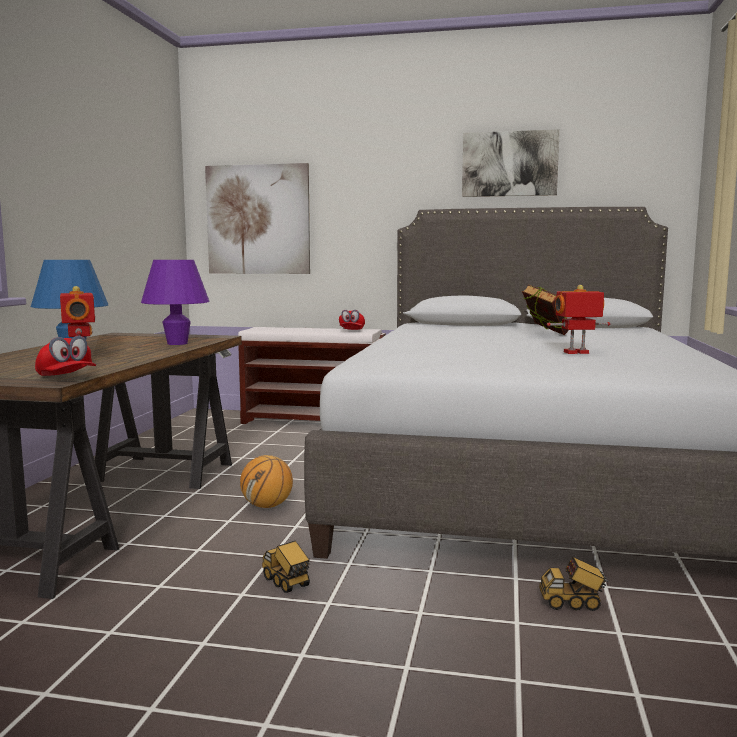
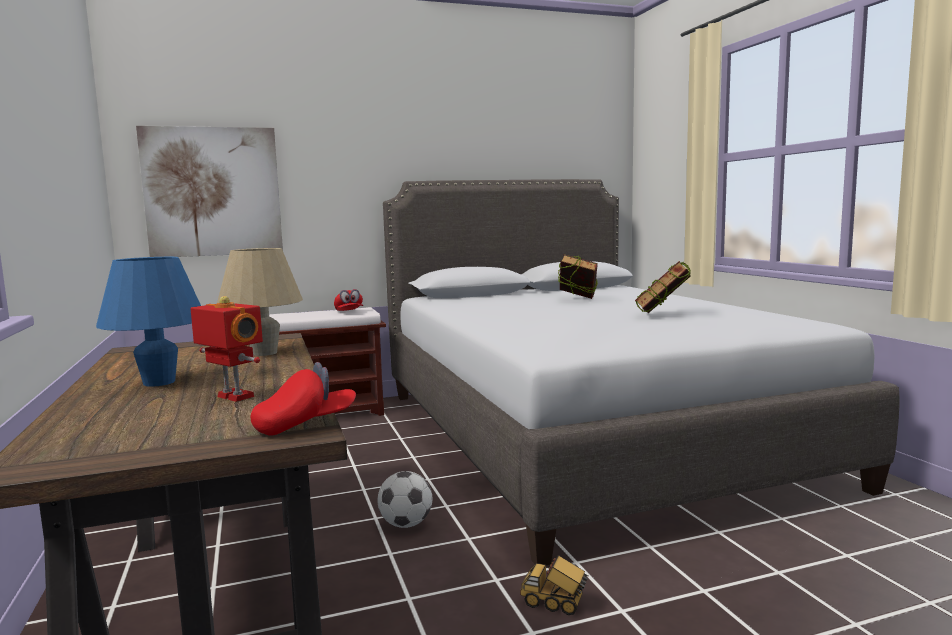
camera: 30 degrees left, 0 degrees up
(66, 378) = (305, 425): red cap -> red cap turned 45 degrees counterclockwise
(177, 343) = (264, 353): purple table lamp -> beige table lamp
(267, 506) = (406, 524): basketball -> football
(509, 164) = (484, 137): picture -> none
(572, 603) = (786, 541): toy truck -> none
(576, 353) = (662, 316): toy robot -> book

